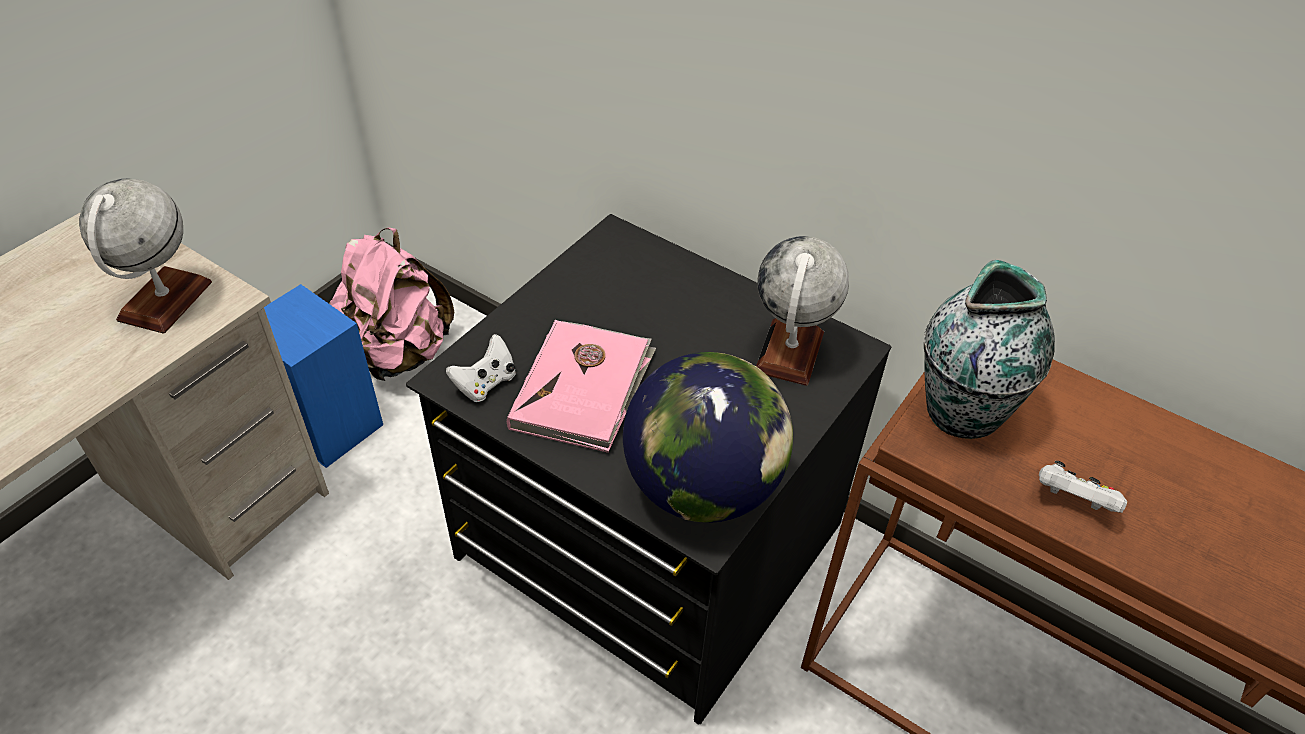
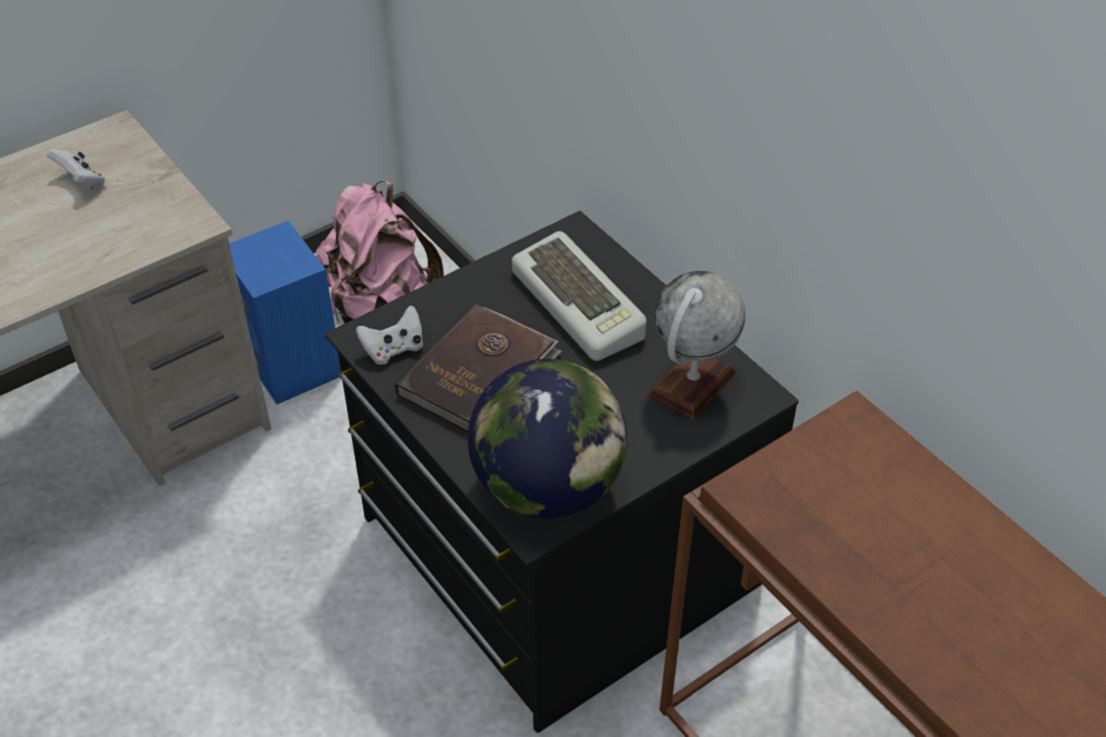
camera: 20 degrees right, 0 degrees up
(165, 301) = (145, 215): globe -> none
(584, 388) = (479, 374): pink book -> brown book
(652, 300) = (581, 305): none -> keyboard
(964, 411) = (801, 472): vase -> none
(1072, 502) = (860, 578): white game controller -> white game controller (82, 182)

